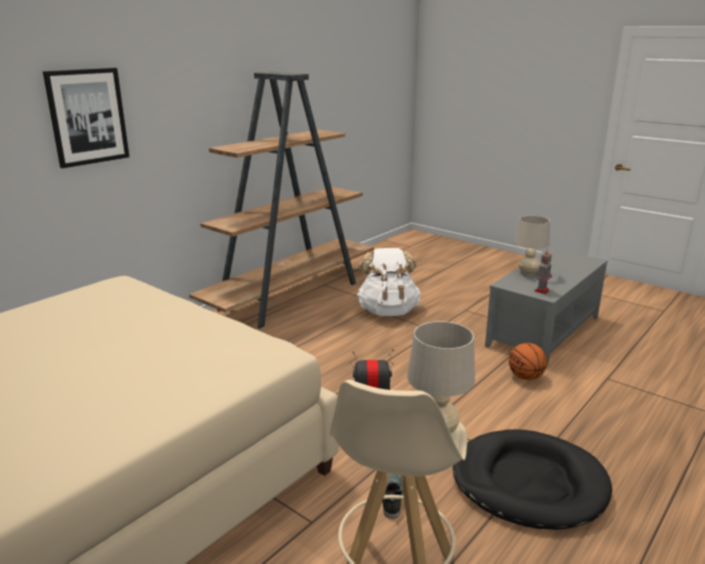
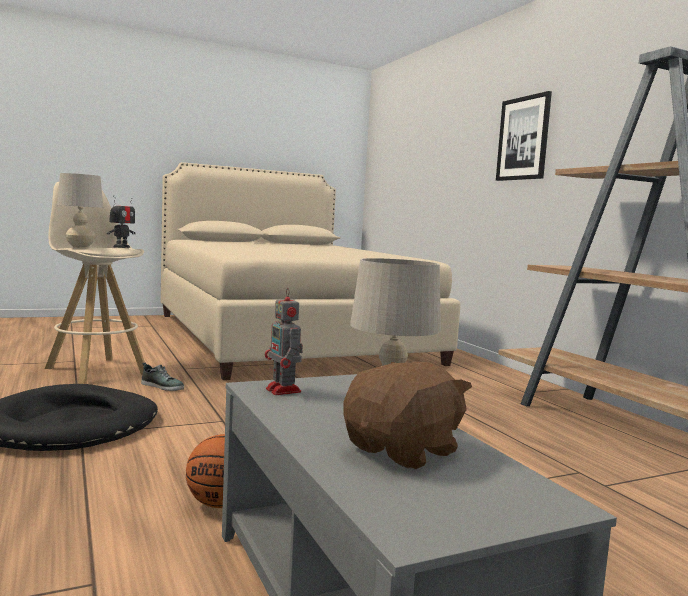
camera: 115 degrees right, 15 degrees down
(388, 311) = (560, 482): white backpack -> none
(557, 266) = (404, 451): none -> brown plush toy

